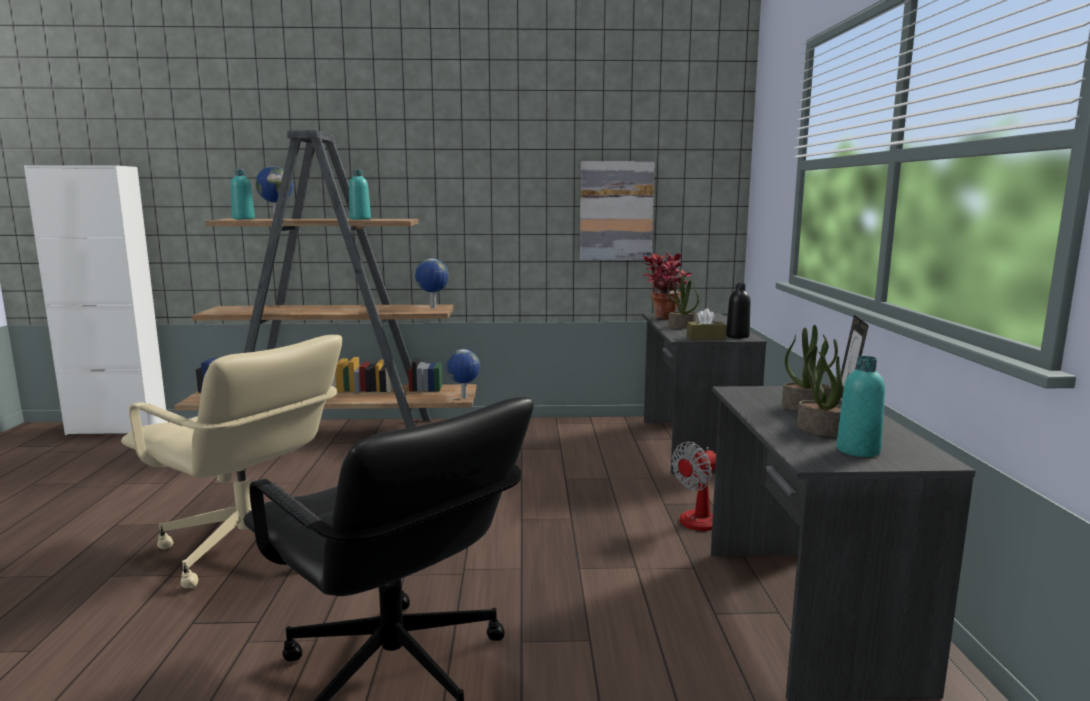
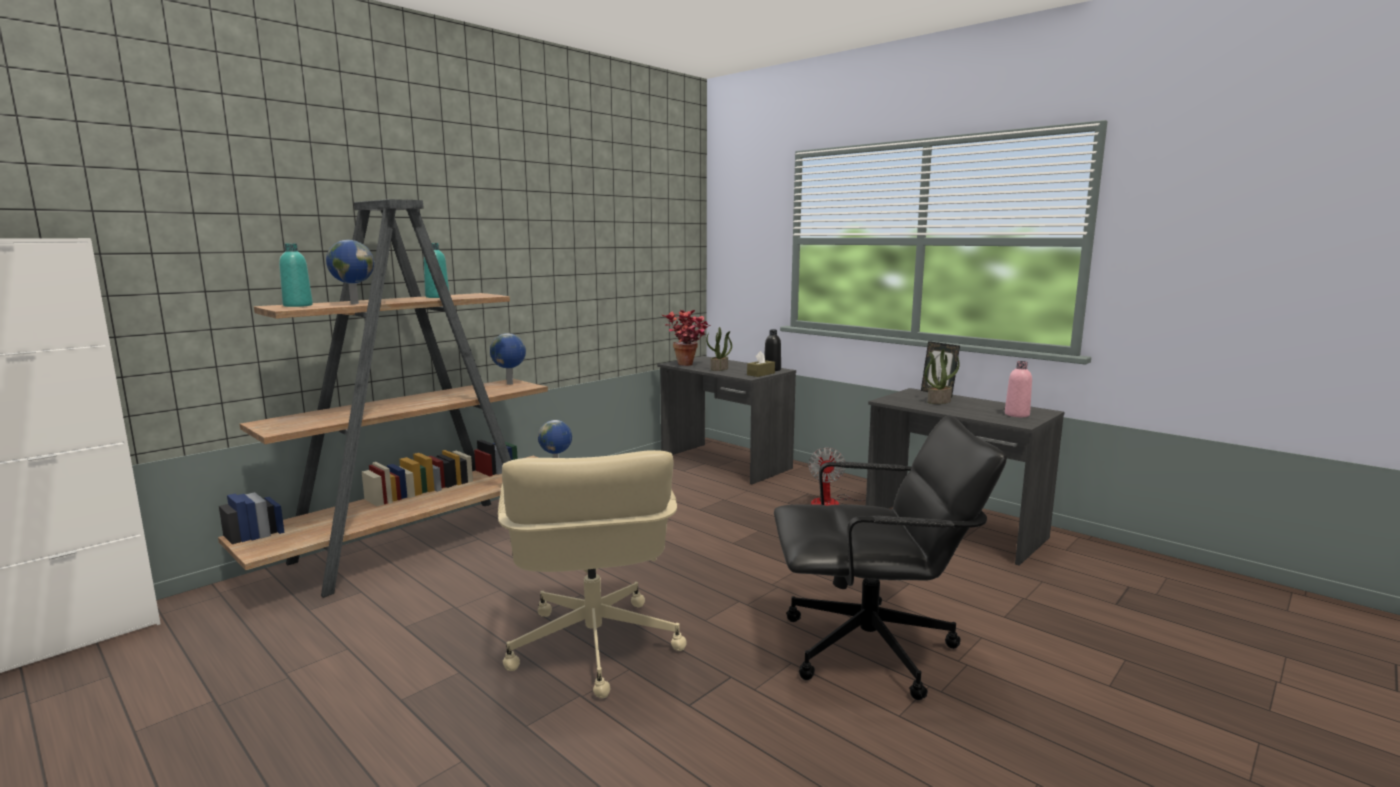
camera: 45 degrees left, 0 degrees up
(248, 548) = (593, 647): beige office chair -> beige office chair turned 90 degrees clockwise
(616, 211) = (627, 276): picture -> none
(820, 430) = (979, 410): potted plant -> none
(858, 450) = (1017, 414): turquoise bottle -> pink bottle

